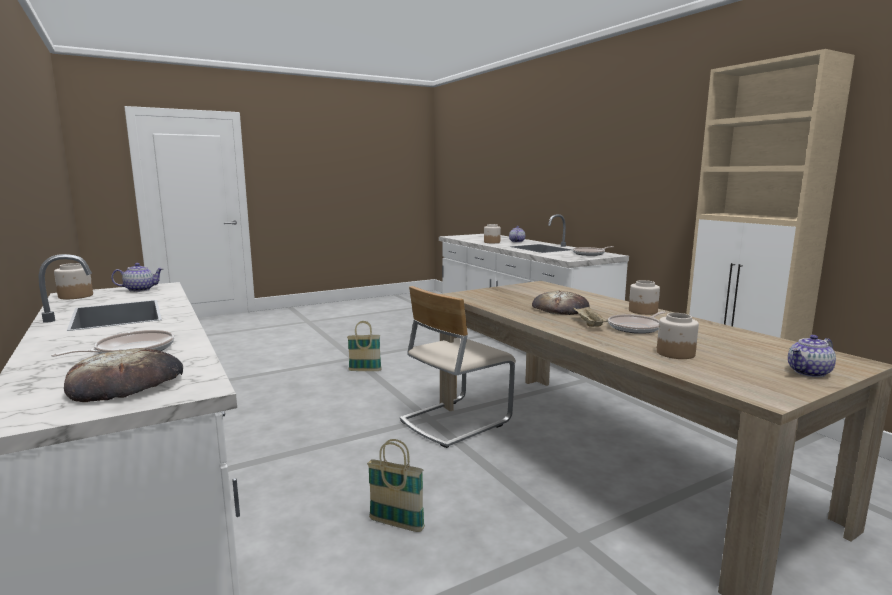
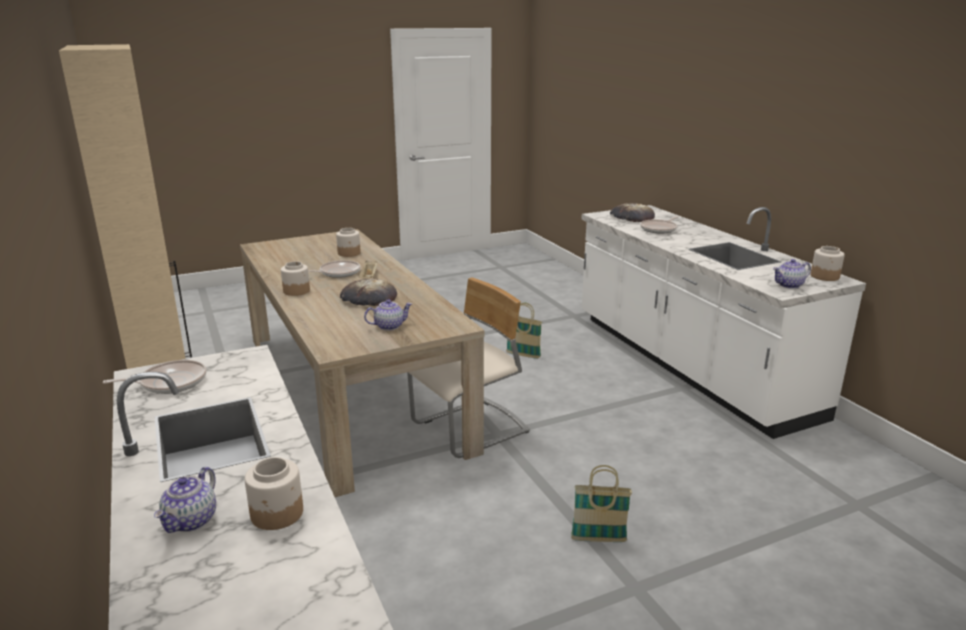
camera: 175 degrees left, 10 degrees up
(809, 372) = (299, 242): teapot -> teapot (389, 326)

